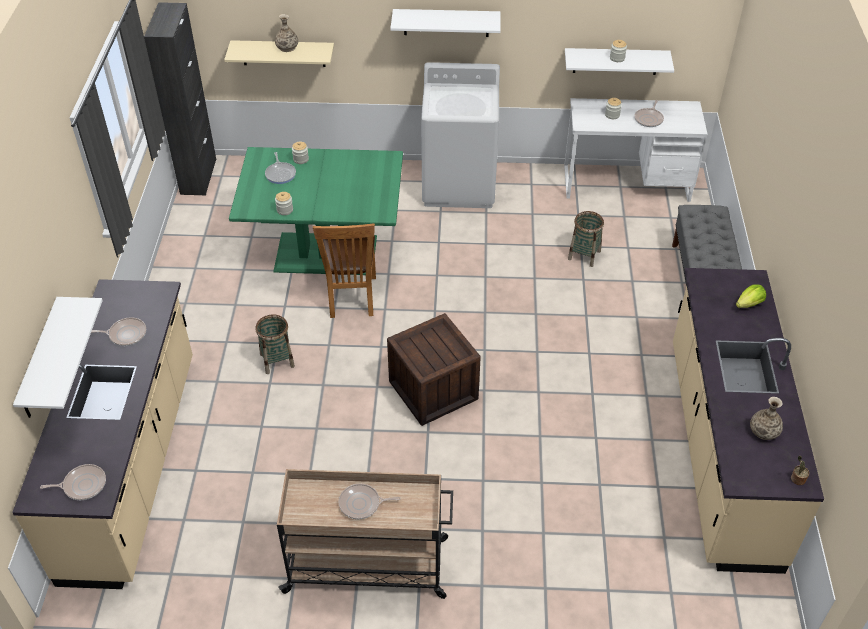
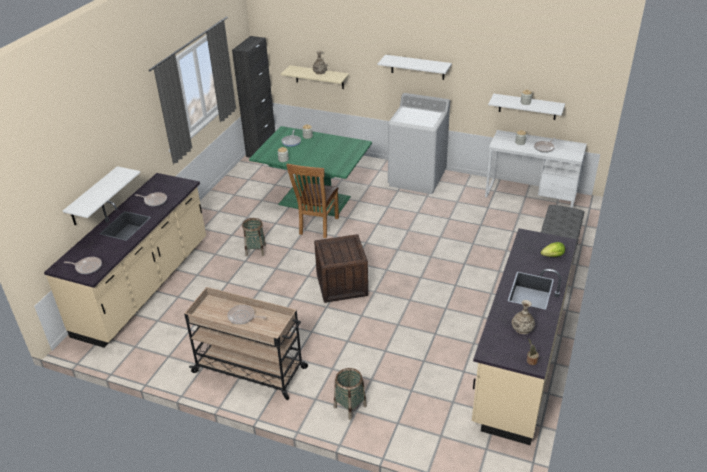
camera: 20 degrees right, 10 degrees down
(584, 255) = (480, 230): basket -> basket (350, 406)

